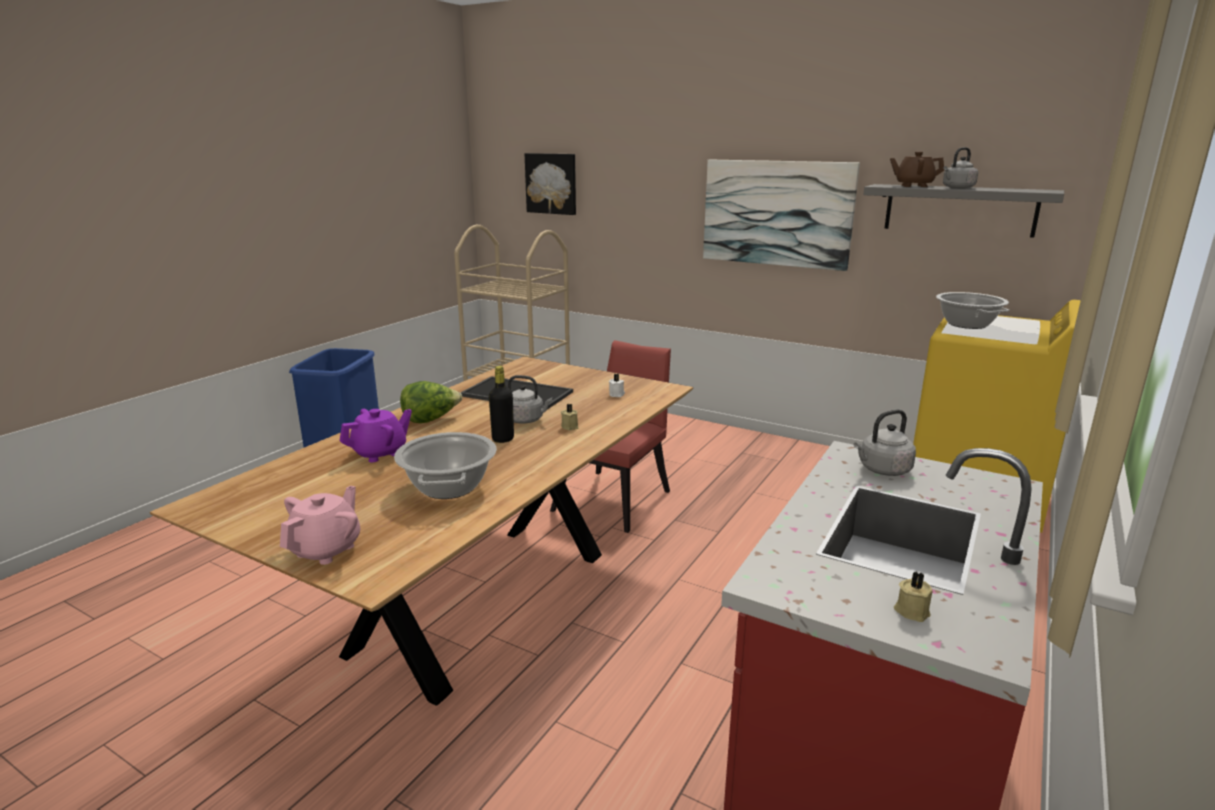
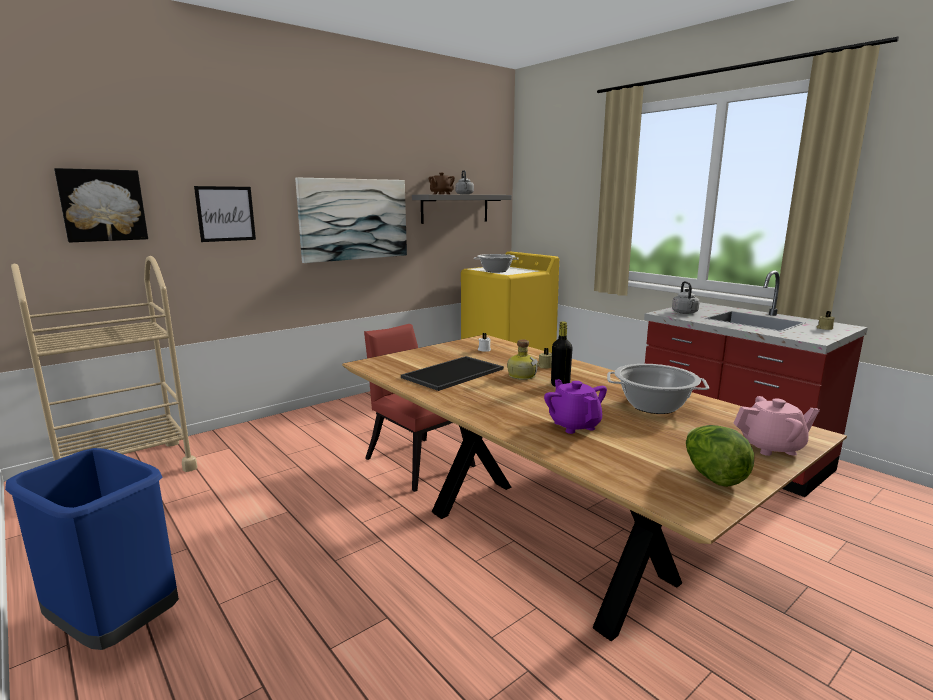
camera: 70 degrees left, 5 degrees down
(326, 550) = (772, 447): pink teapot -> pink teapot turned 135 degrees clockwise
(431, 420) = (497, 404): lettuce -> lettuce (712, 476)
(526, 420) = (521, 376): grey kettle -> bottle
(637, 196) = (225, 214): none -> picture

